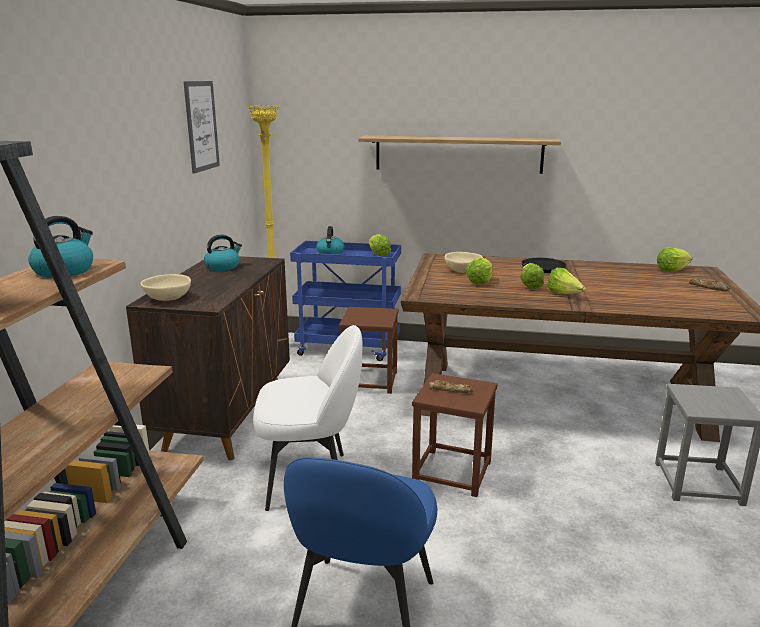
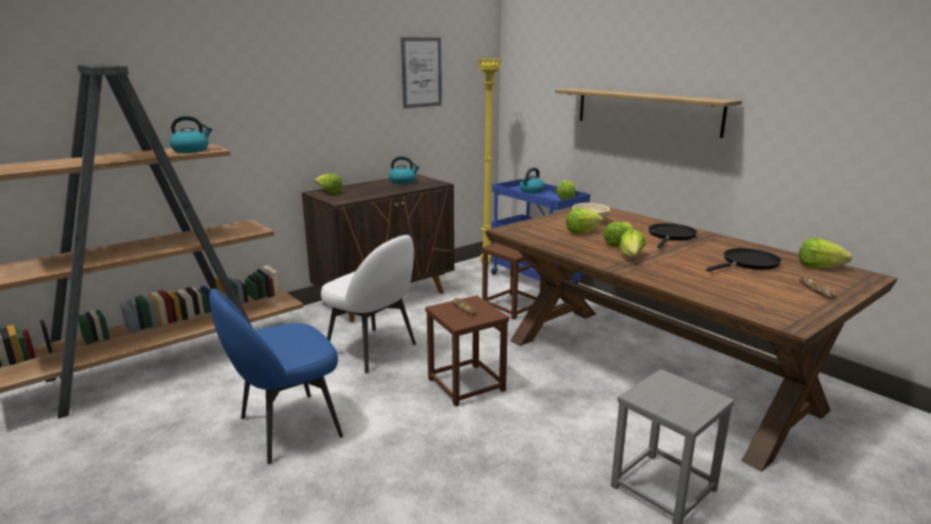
camera: 40 degrees right, 0 degrees up
(168, 298) = (329, 193): beige bowl -> lettuce
(635, 278) = (748, 263): none -> black frying pan

